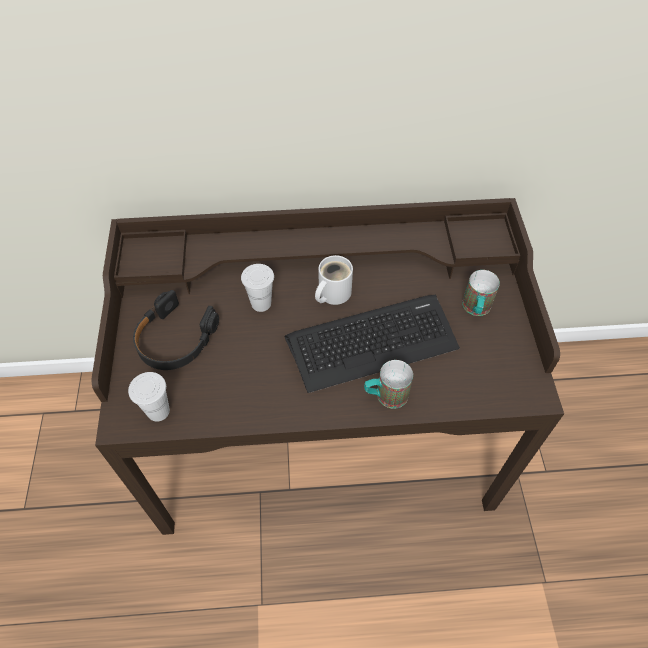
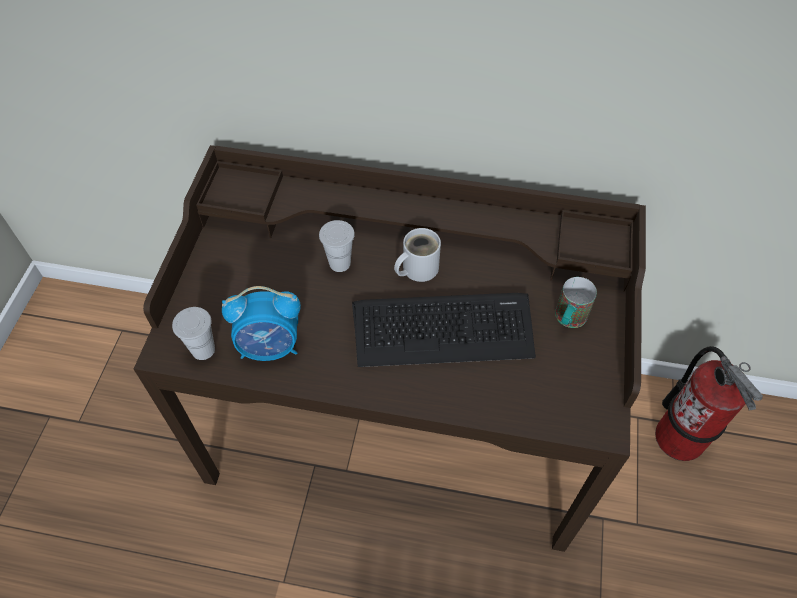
camera: 15 degrees right, 0 degrees up
(175, 339) = (242, 281): black headphones -> none
(221, 393) = (270, 346): none -> alarm clock
(385, 396) = (438, 389): mug -> none
(558, 390) = (680, 437): none -> fire extinguisher

